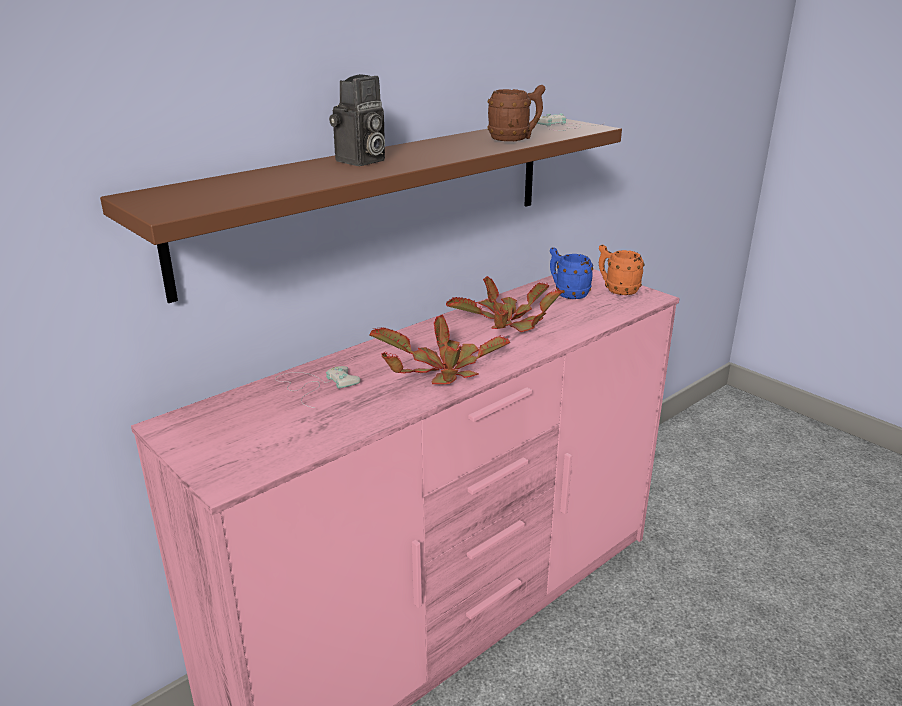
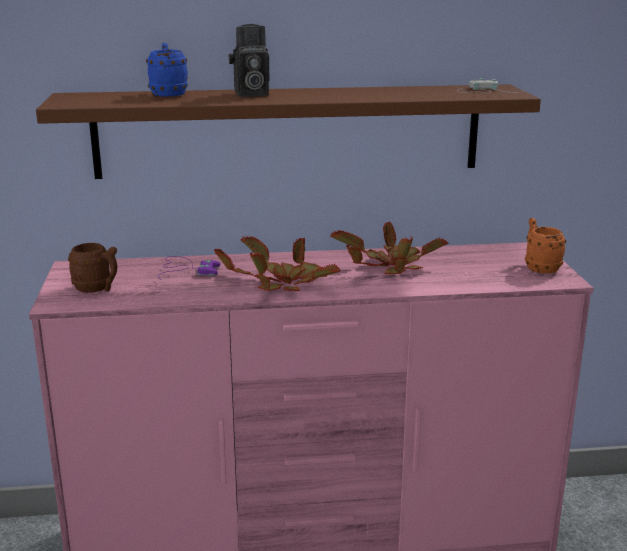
camera: 35 degrees right, 5 degrees down
(314, 386) = (186, 269): white game controller -> purple game controller
(515, 139) = (412, 95): brown mug -> brown mug (98, 289)
(567, 293) = (485, 259): blue mug -> blue mug (168, 94)

